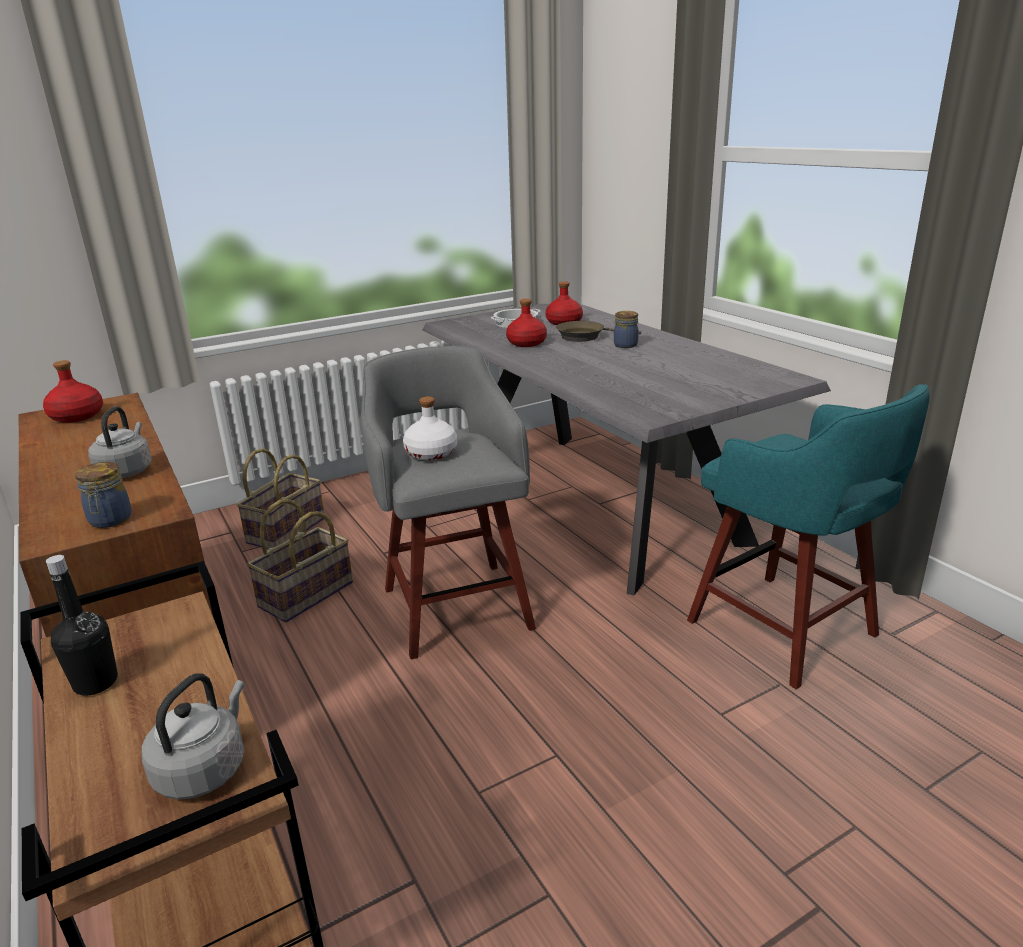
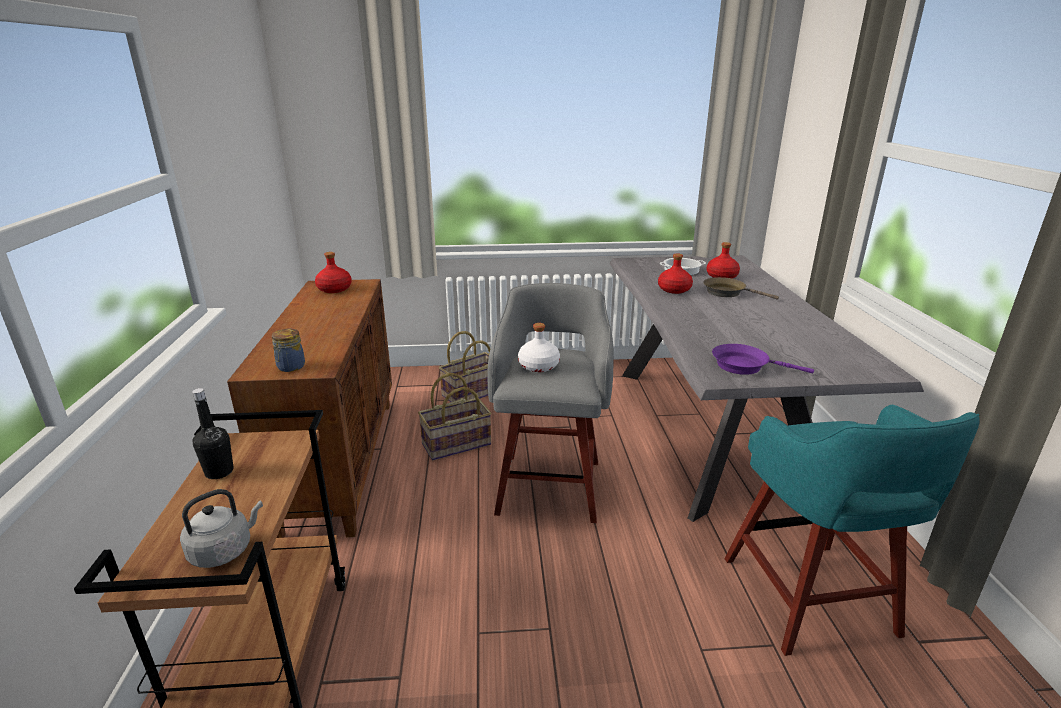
camera: 25 degrees right, 0 degrees up
(126, 471) = (327, 334): grey kettle -> none
(626, 345) = (757, 307): jar -> none
(666, 400) = (744, 366): none -> purple frying pan

